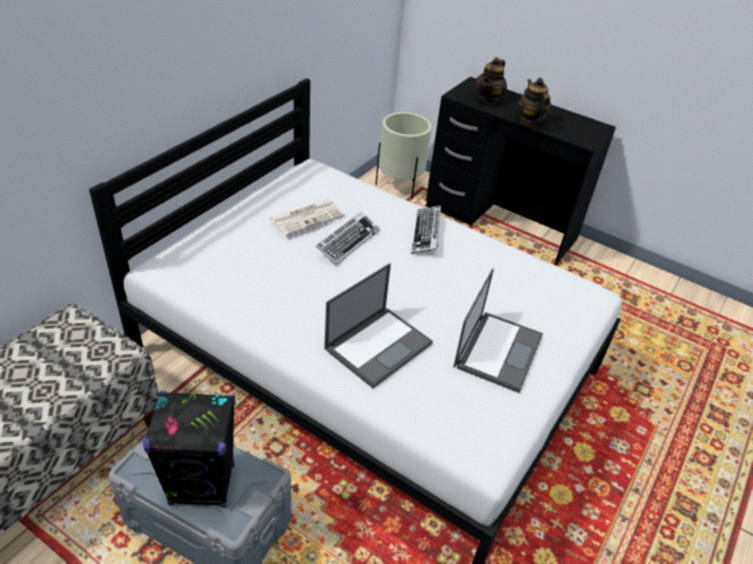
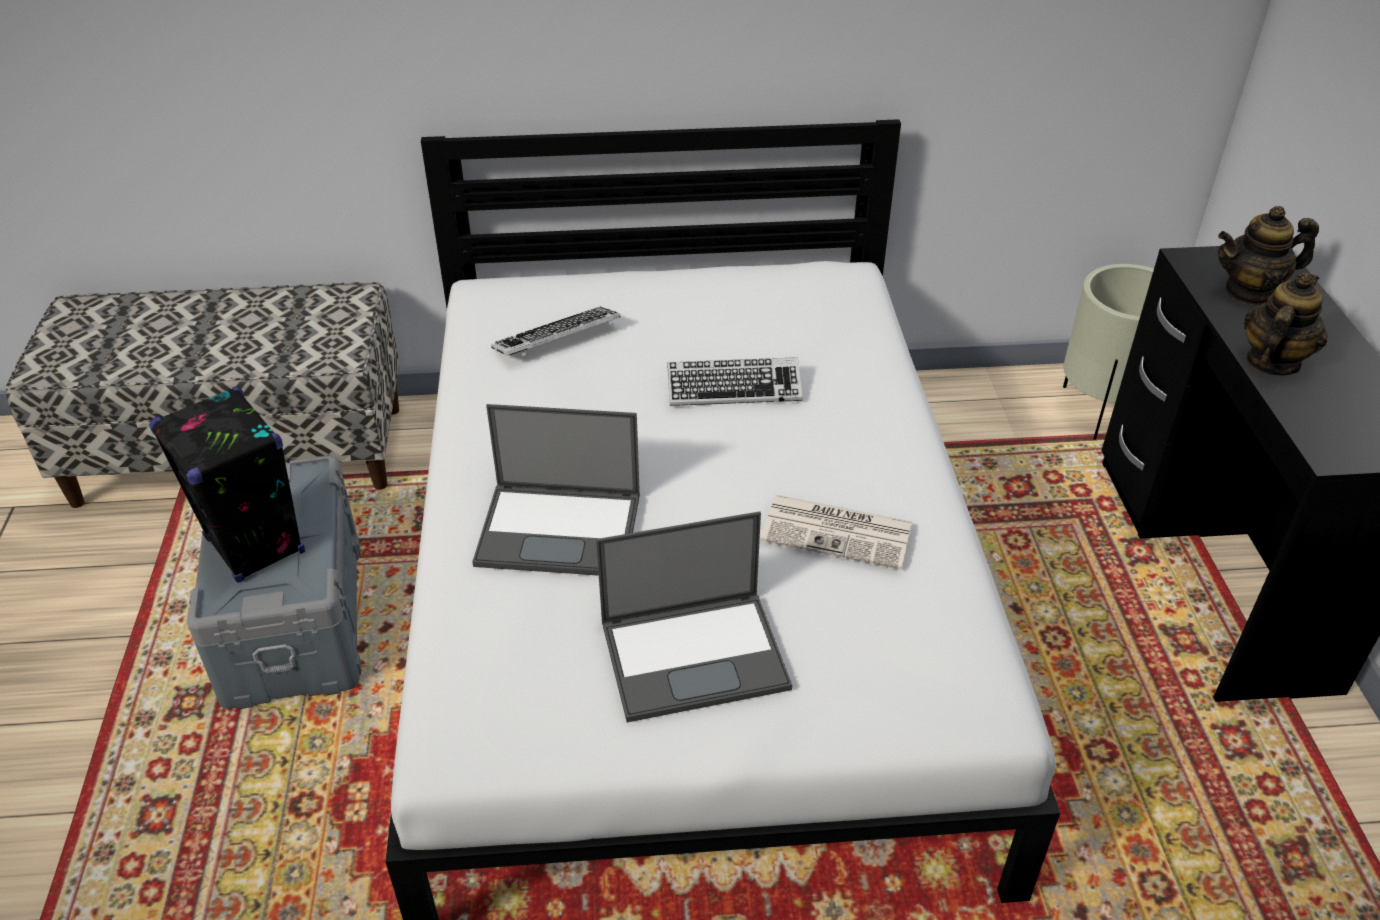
camera: 55 degrees right, 0 degrees up
(307, 217) = (732, 329): newspaper -> newspaper (839, 532)
(426, 233) = (863, 446): keyboard -> keyboard (557, 339)

